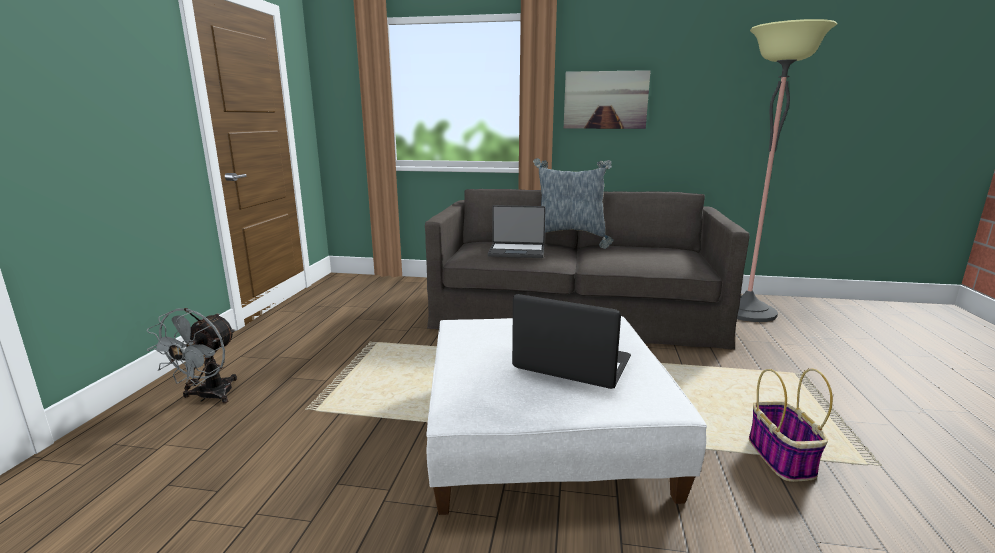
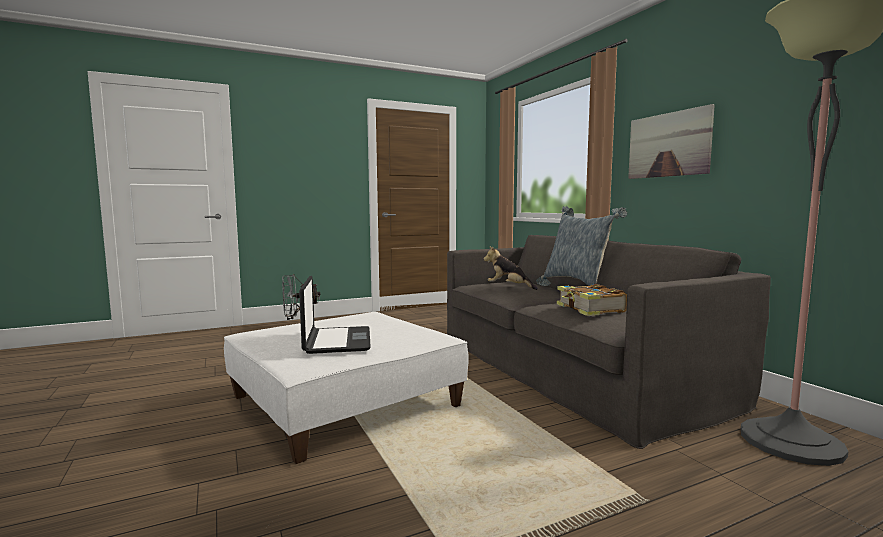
camera: 55 degrees right, 10 degrees down
(517, 251) = (508, 287): laptop -> plush toy
(643, 256) = (590, 309): none -> book
(782, 458) = (409, 501): basket -> none

